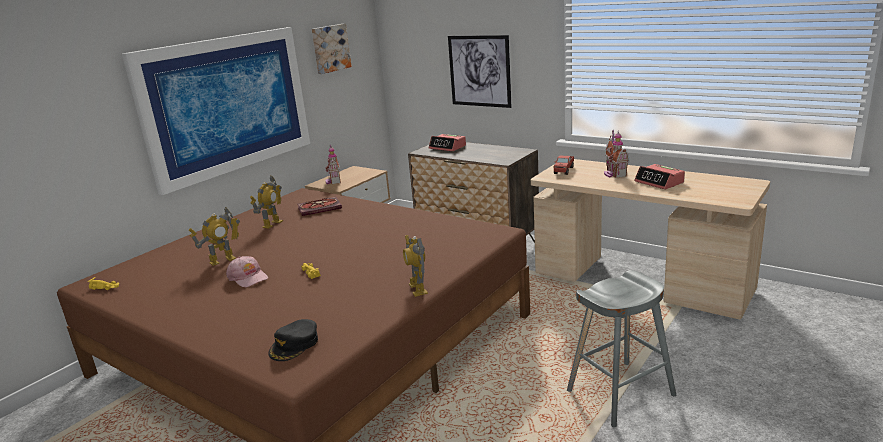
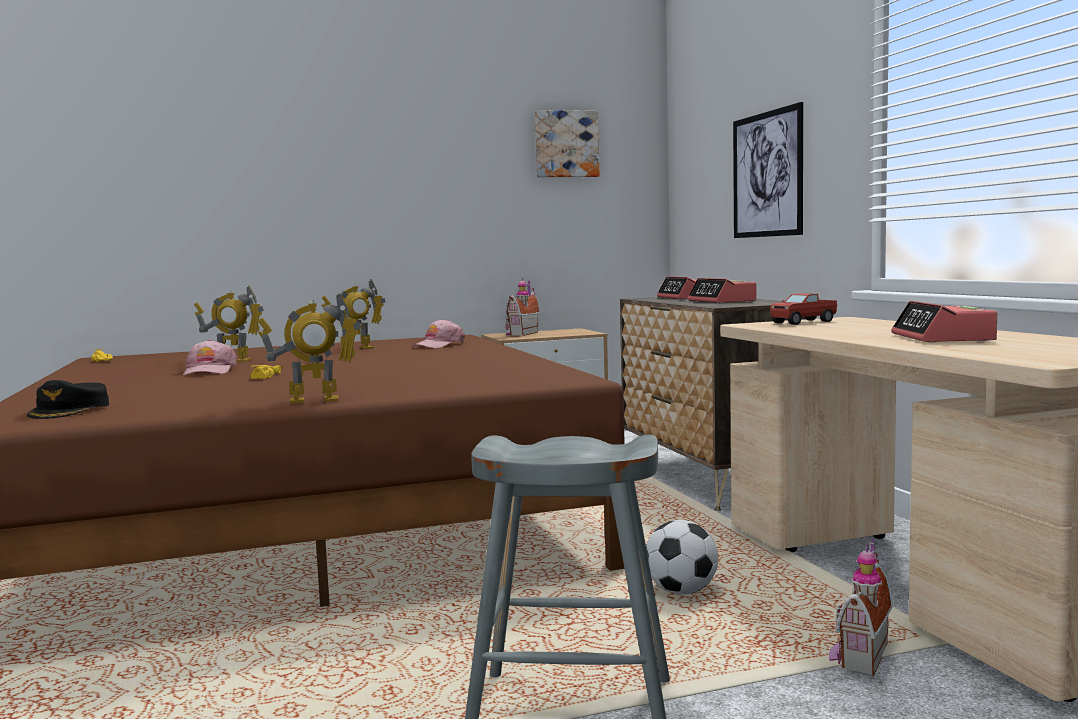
camera: 35 degrees right, 15 degrees down
(227, 104) = (371, 190): picture -> none
(294, 345) = (70, 410): black cap -> black cap turned 60 degrees counterclockwise
(320, 208) = (439, 345): book -> pink cap
(417, 289) = (314, 400): toy robot -> toy robot turned 120 degrees counterclockwise
(484, 152) = (722, 301): none -> alarm clock
(567, 318) = (682, 591): none -> football
(614, 174) = (882, 328): toy house -> toy house (857, 657)

